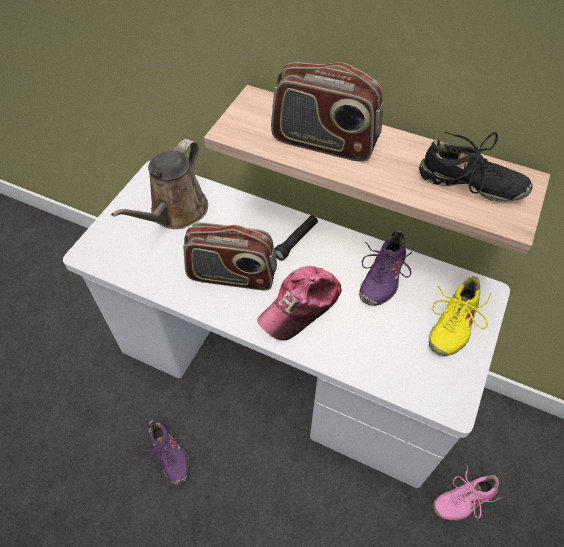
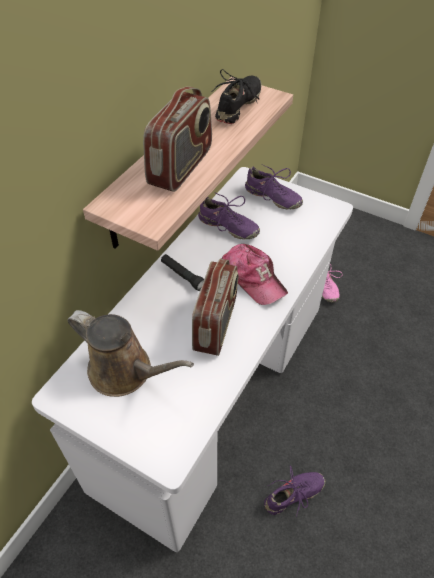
camera: 85 degrees left, 5 degrees down
(452, 323) = (272, 198): yellow shoe -> purple shoe

